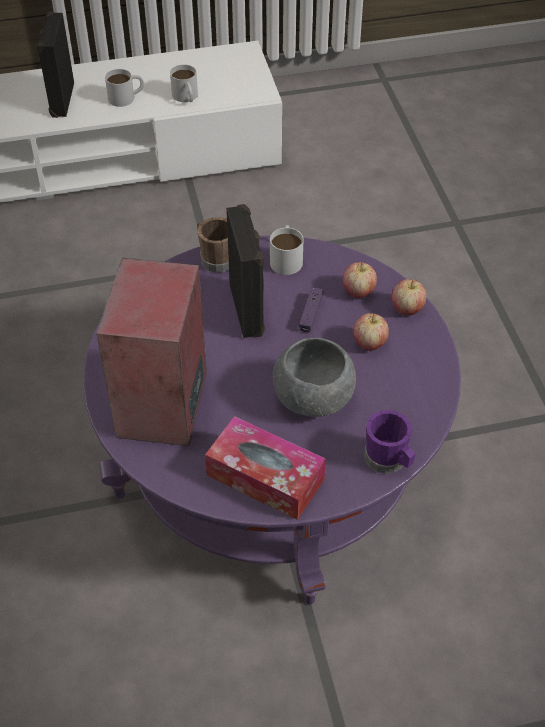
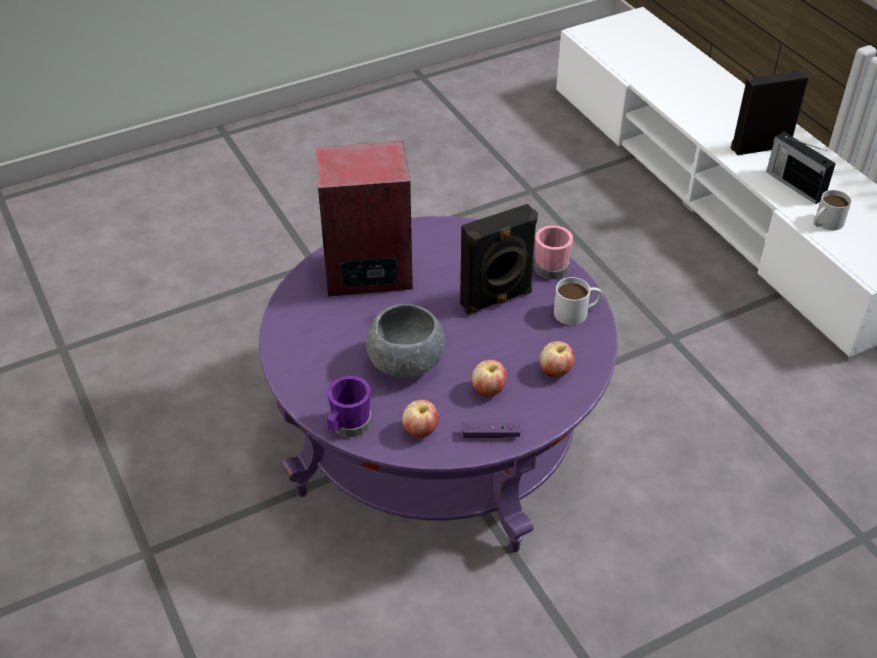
camera: 75 degrees right, 5 degrees down
(126, 97) = (794, 184): white mug -> radio
(215, 258) = (553, 265): brown mug -> pink mug
(265, 477) = (307, 348): tissue box -> none
(310, 313) = (510, 342): purple game controller -> purple game controller (491, 435)
(407, 309) = (547, 411): apple -> apple (420, 431)

